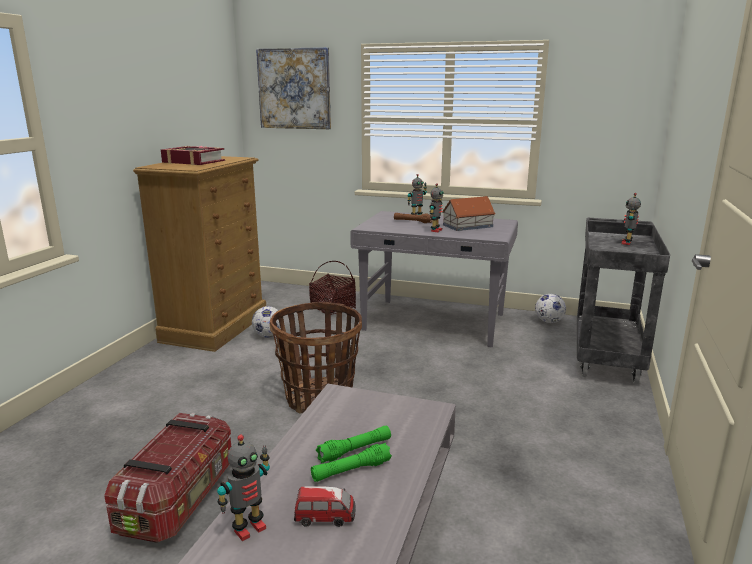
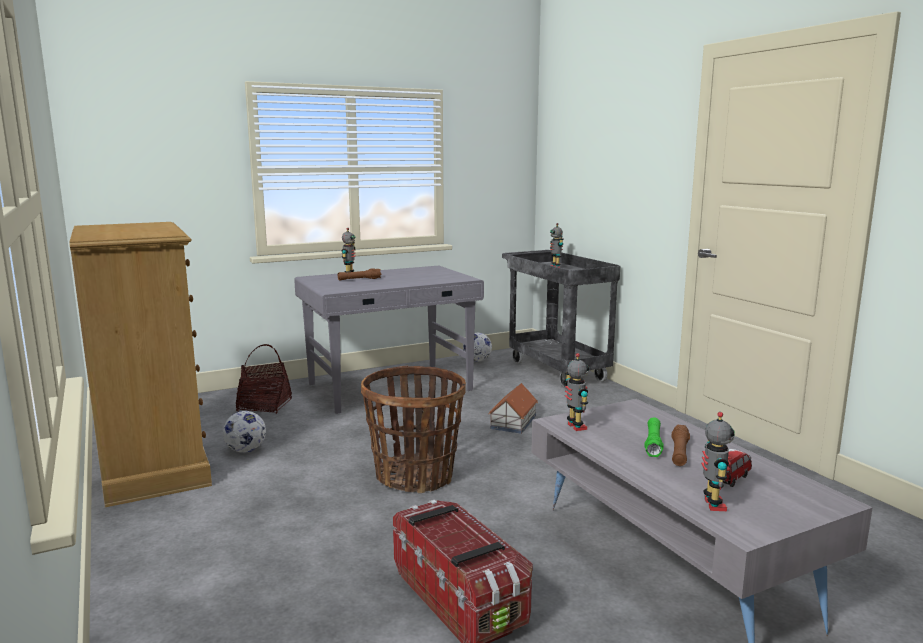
camera: 45 degrees left, 5 degrees down
(193, 162) = (118, 230): book -> none
(294, 89) = (152, 134): picture -> none
(351, 470) = (679, 452): green flashlight -> brown flashlight
(435, 230) = (402, 282): toy robot -> toy robot (575, 427)
(468, 226) = (417, 275): toy house -> toy house (514, 422)

